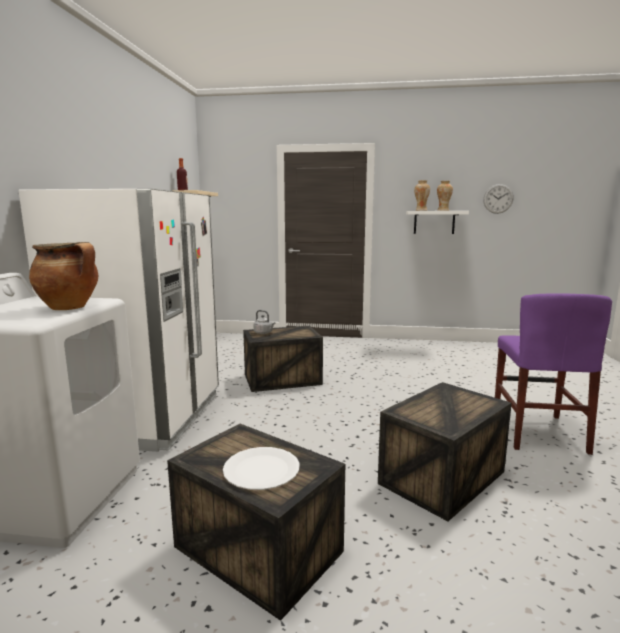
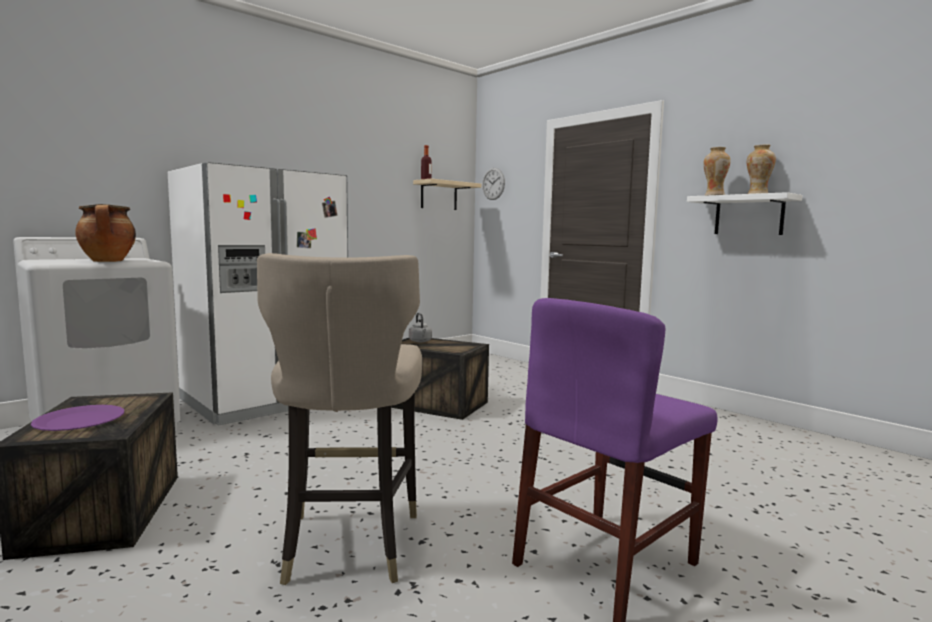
camera: 40 degrees right, 5 degrees down
(261, 470) = (79, 420): white plate -> purple plate
(441, 478) = (348, 544): crate -> beige stool
(498, 198) = (872, 170): wall clock -> wall clock (493, 183)

